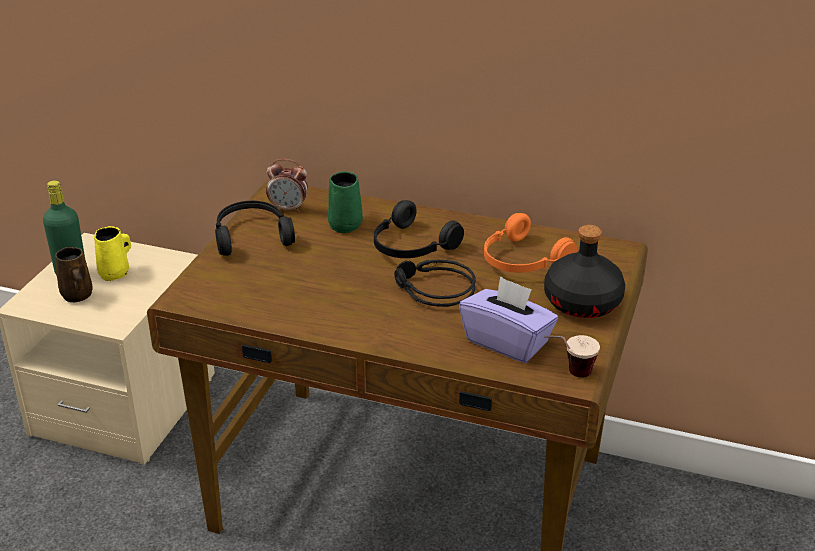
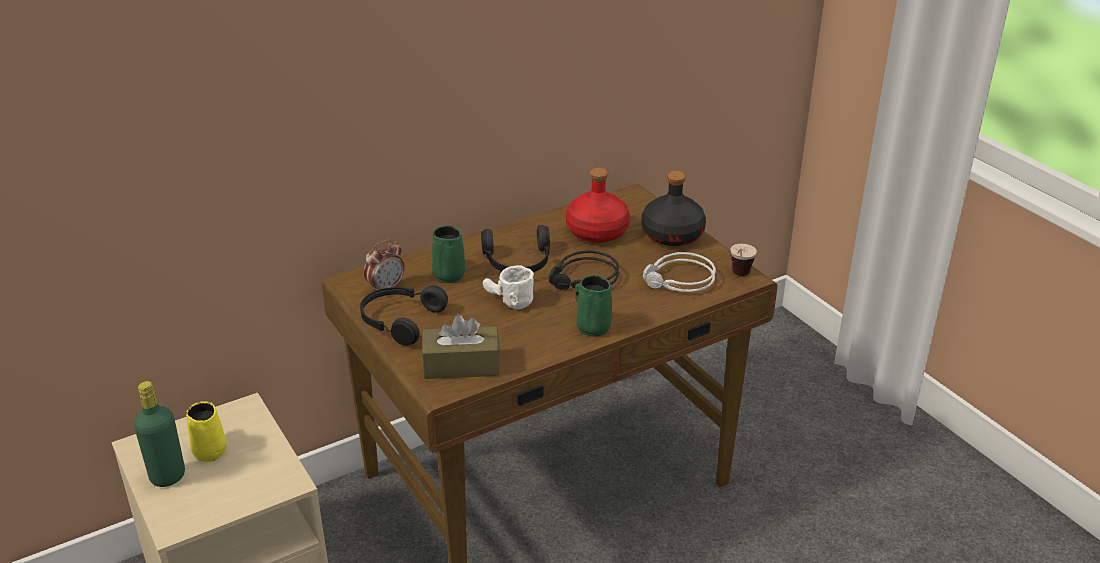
camera: 50 degrees left, 0 degrees up
(77, 296) = (211, 487): brown mug -> none
(226, 292) = (461, 365): none -> brown tissue box
(345, 269) = (507, 302): none -> white mug
(365, 328) = (592, 326): none -> green mug
(507, 342) = (679, 281): purple tissue box -> grey headphones
(521, 261) = (596, 232): orange headphones -> red bottle

